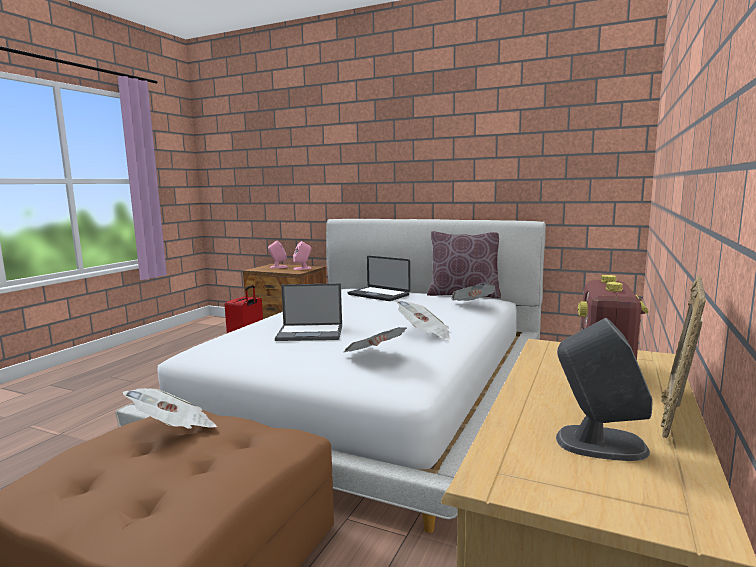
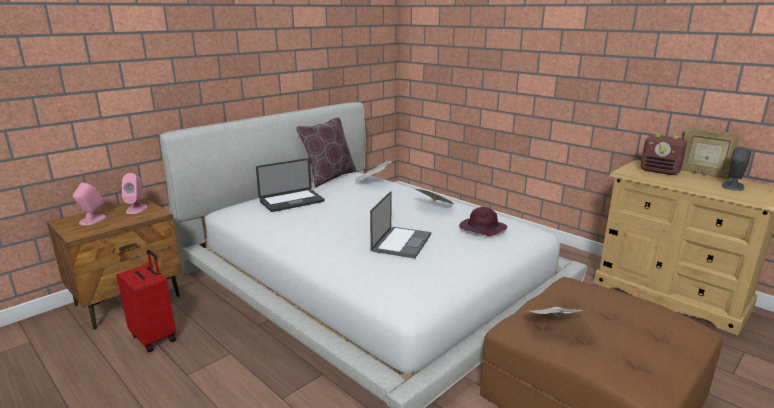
camera: 70 degrees left, 10 degrees up
(374, 357) = (481, 229): newspaper -> purple hat

